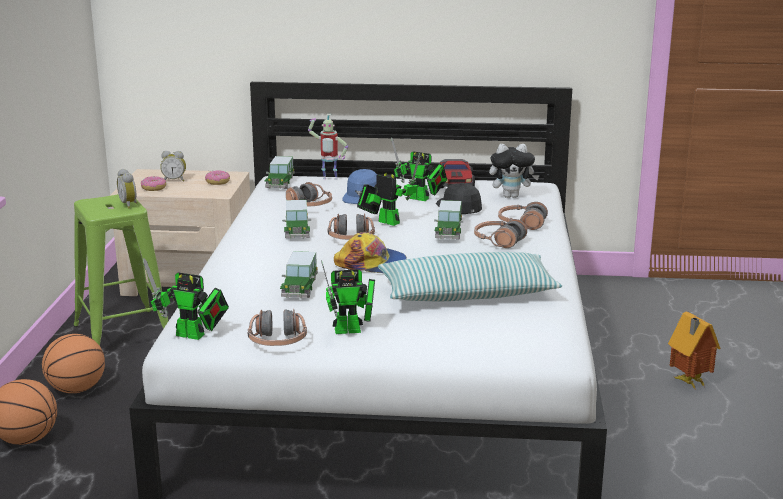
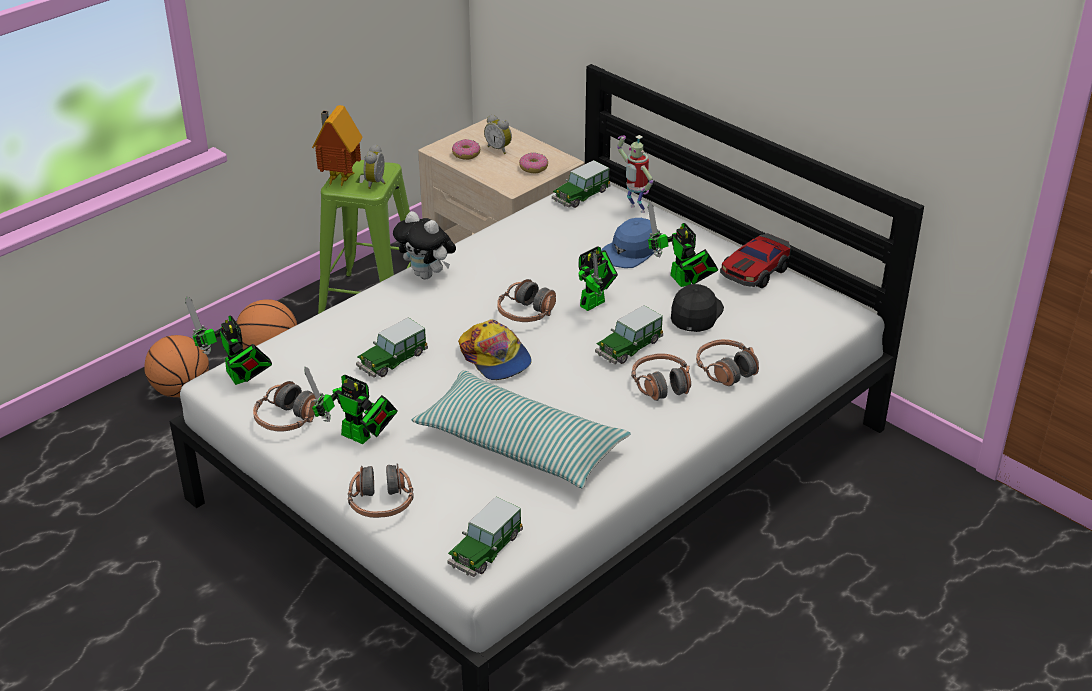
camera: 40 degrees right, 15 degrees up
(297, 231) = (496, 278): toy car -> toy car (485, 550)
(309, 206) = (558, 245): headphones -> headphones (381, 503)
(386, 221) = (595, 302): toy robot -> toy robot turned 60 degrees clockwise
(511, 196) = (781, 320): plush toy -> plush toy (427, 275)
(688, 383) = (812, 649): toy house -> toy house (338, 179)

